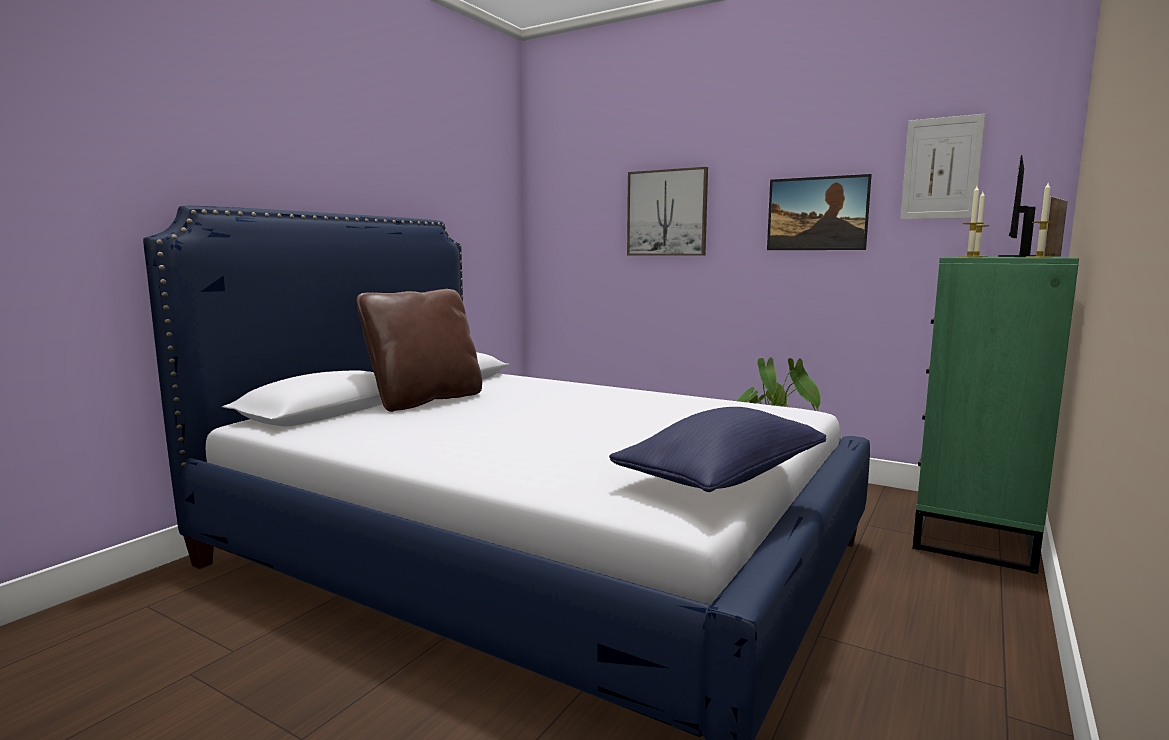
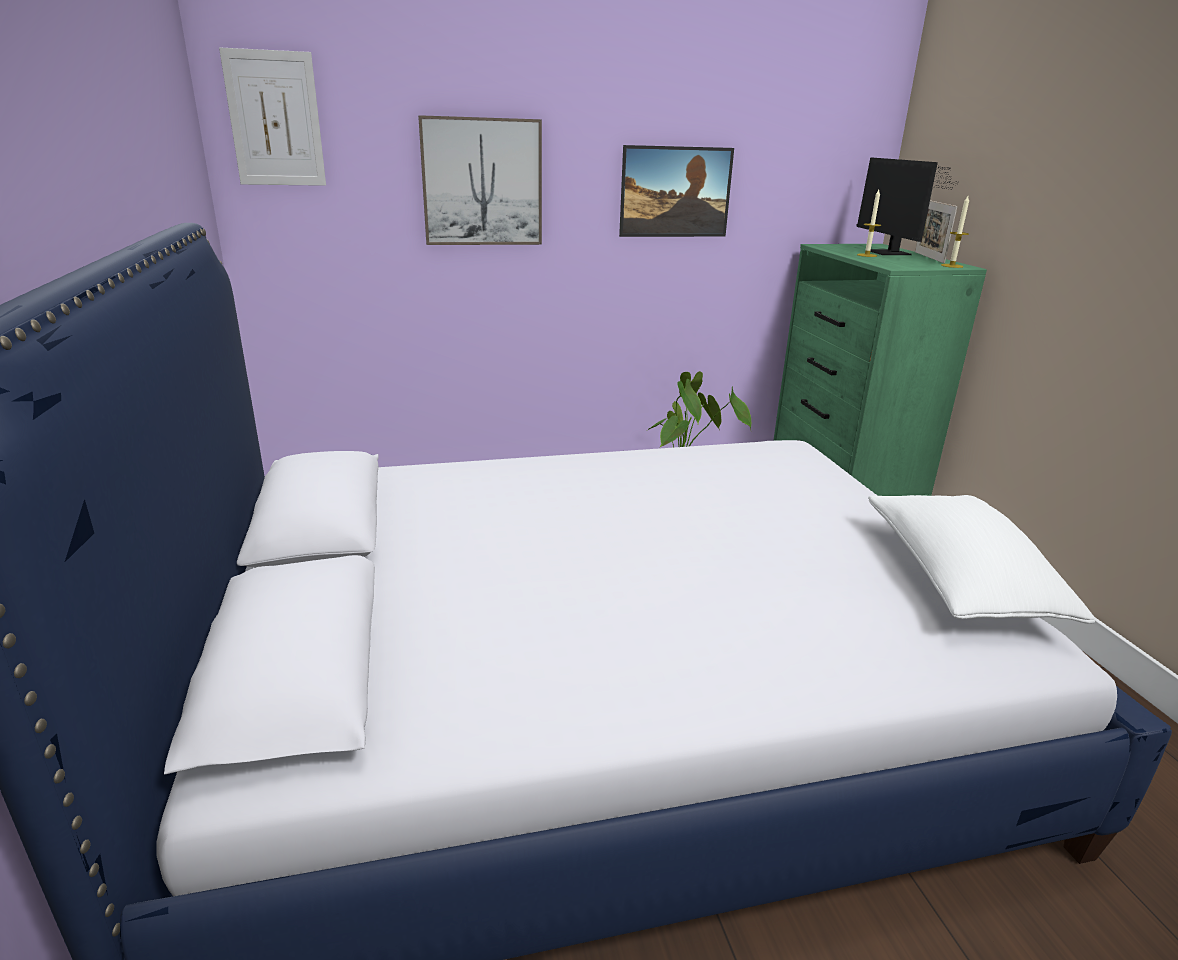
camera: 45 degrees left, 15 degrees up
(425, 400) = (400, 573): brown pillow -> none
(722, 478) = (957, 580): blue pillow -> white pillow
(941, 168) = (797, 147): picture -> picture (275, 119)
(969, 256) = (904, 267): candle -> none

